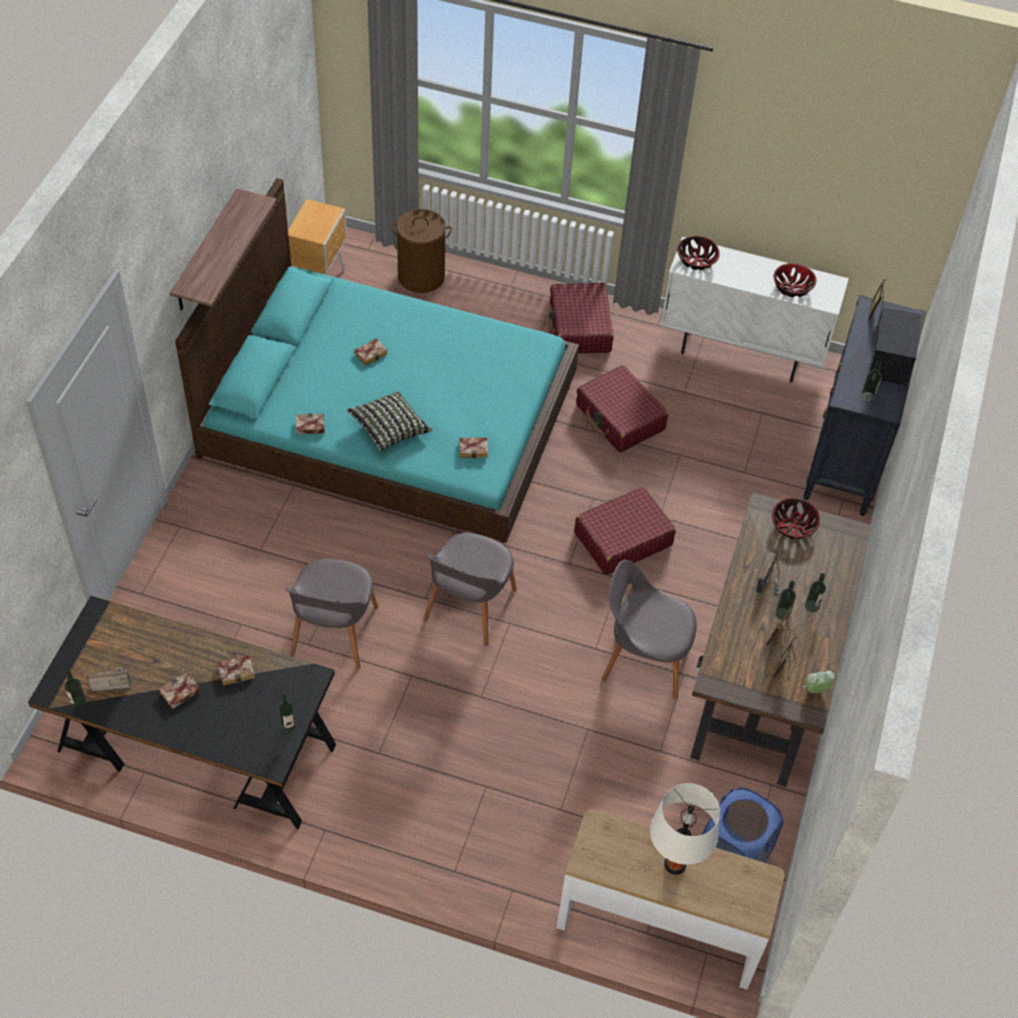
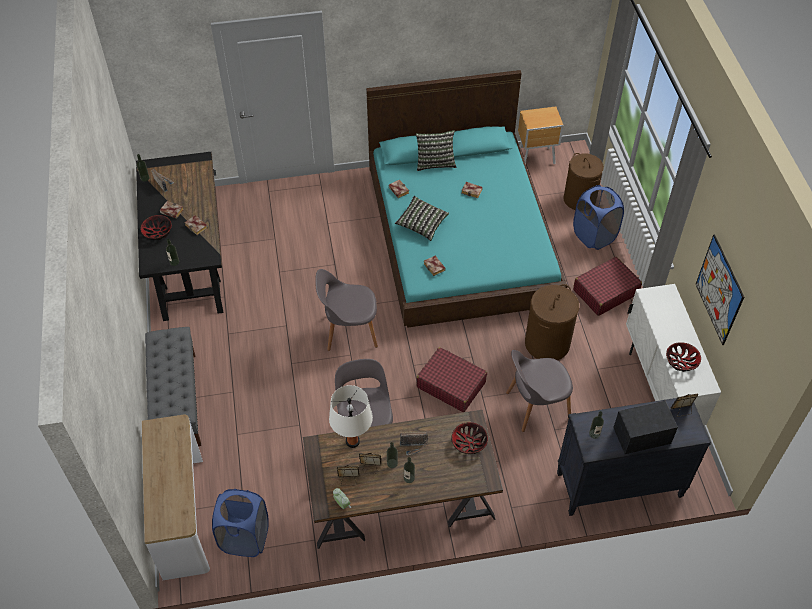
camera: 65 degrees right, 0 degrees up
(206, 252) = (423, 63): shelf -> none
(290, 366) = (435, 162): none -> pillow
(334, 633) = (293, 279): grey chair -> grey chair (536, 406)
(460, 863) = (177, 401): none -> grey bench
(488, 293) = (594, 235): none -> blue laundry basket
(620, 418) = (547, 343): red suitcase -> brown laundry basket
(675, 864) = (171, 473): white table lamp -> white table lamp (352, 441)
(696, 261) = (658, 300): bowl -> bowl (157, 233)
(781, 183) = (719, 290): none -> picture

